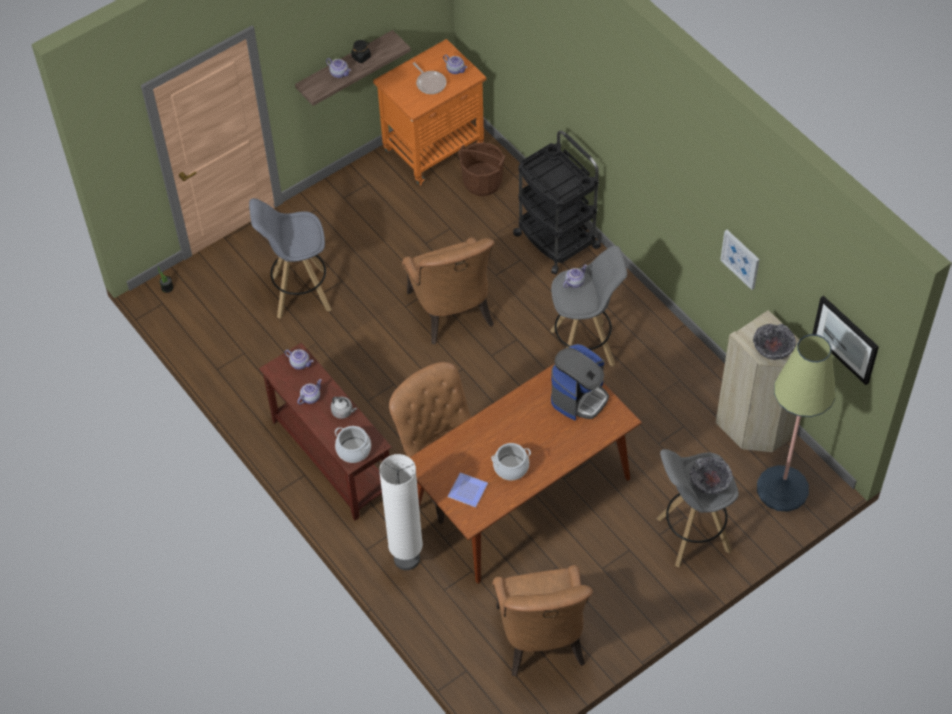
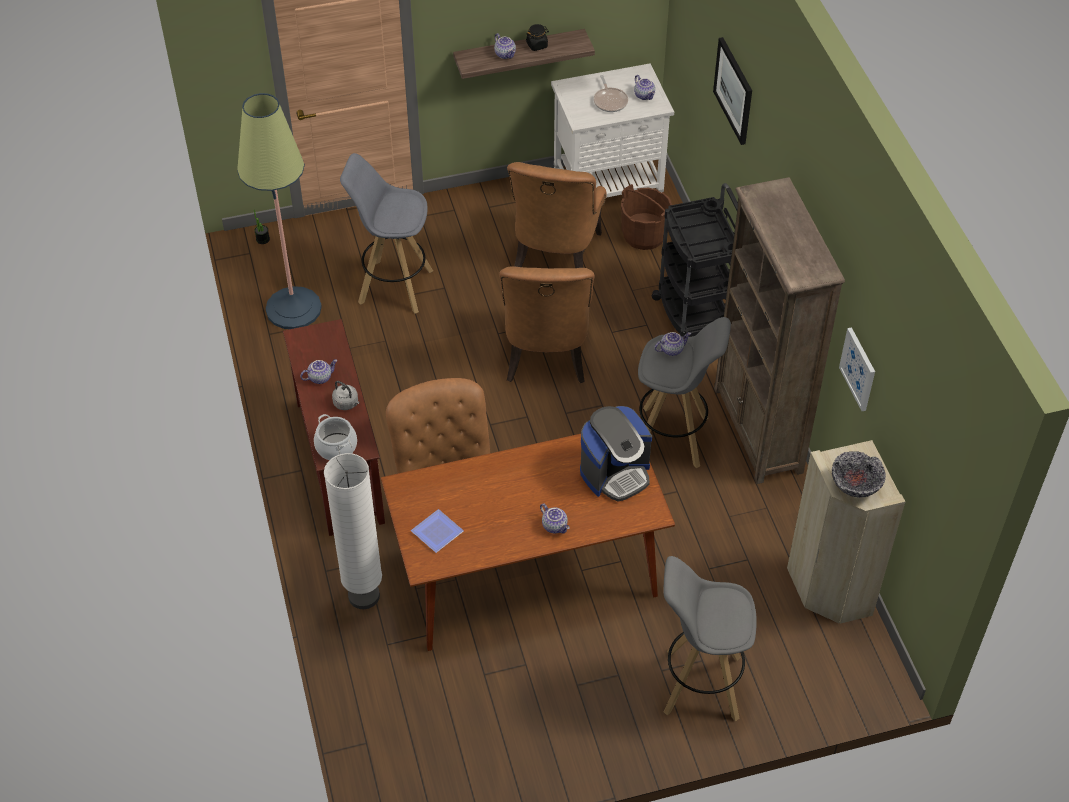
camera: 20 degrees right, 5 degrees down
(300, 363) = (328, 339): teapot -> teapot (555, 526)
(434, 150) = (609, 188): orange cart -> white cart
(511, 467) = (499, 523): cooking pot -> none
(541, 636) = (470, 736): brown chair -> brown chair (555, 255)
(646, 320) = (758, 431): none -> brown bookcase
(709, 483) = (722, 620): bowl -> none
(782, 489) = (833, 669): floor lamp -> floor lamp (293, 308)
(846, 339) = (941, 494): picture -> picture (734, 90)

